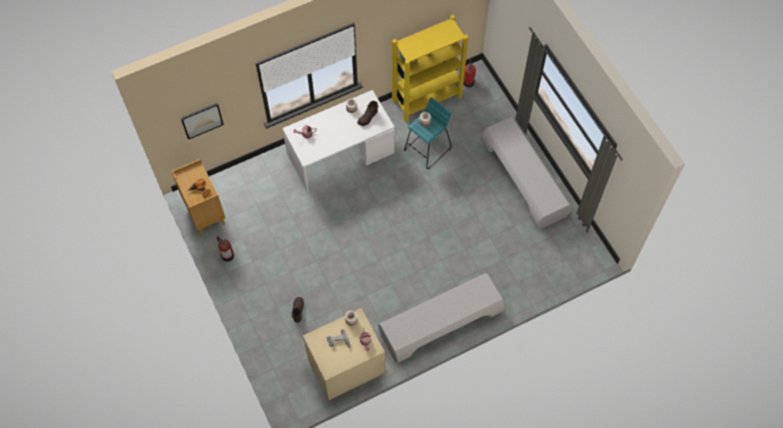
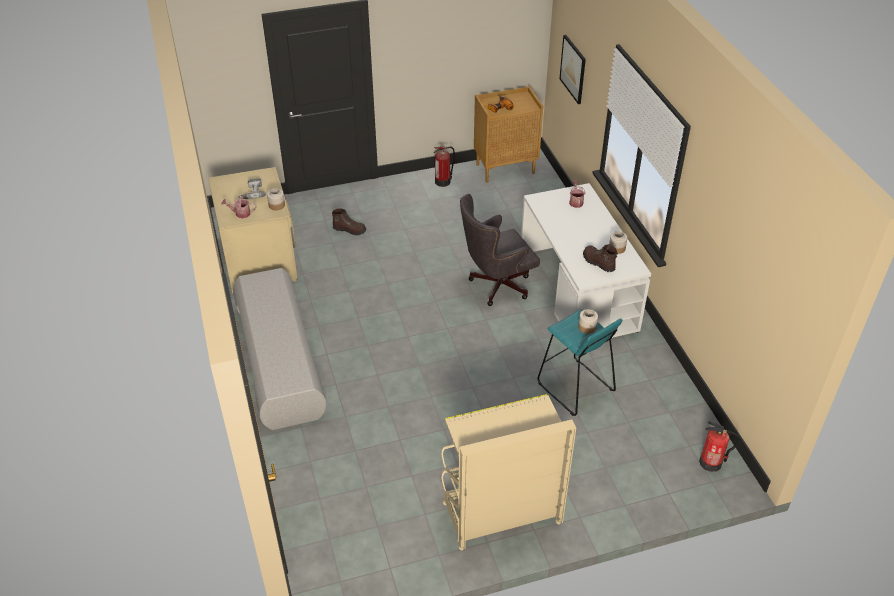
camera: 100 degrees right, 20 degrees down
(345, 202) = (496, 287): none -> grey office chair
(427, 98) = (675, 400): yellow bookcase -> none
(524, 178) = (499, 508): grey bench -> beige shoe rack

